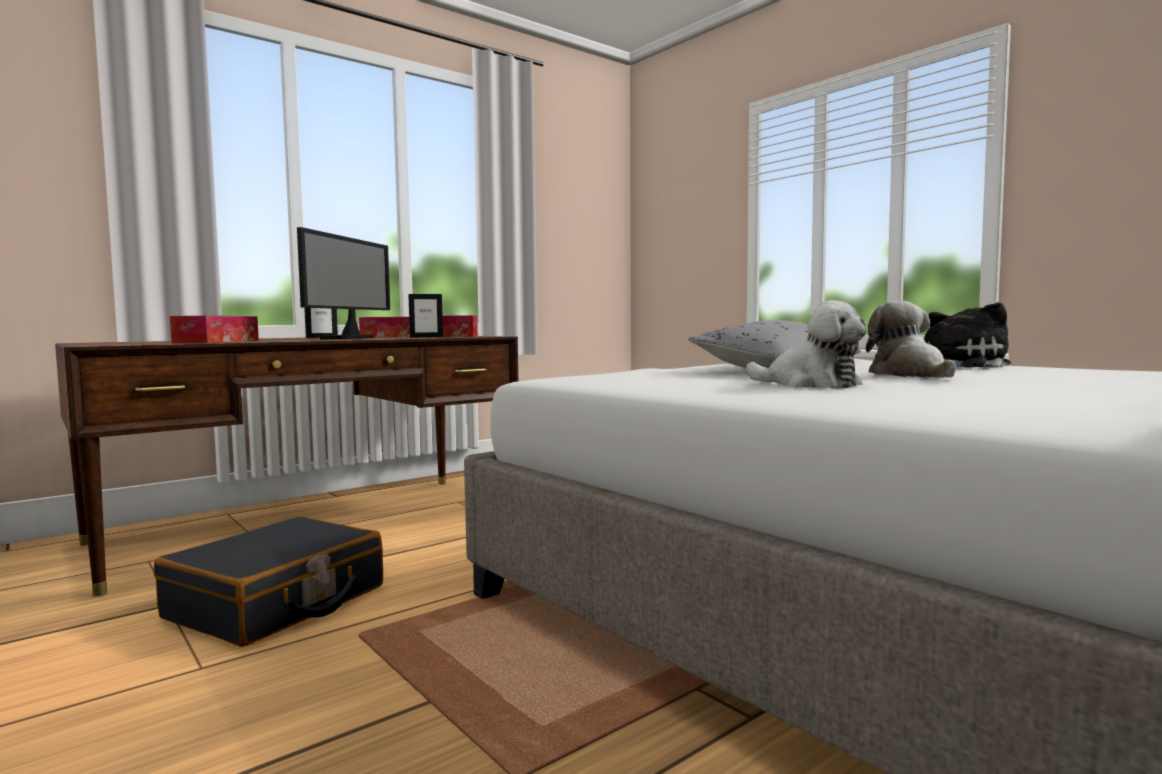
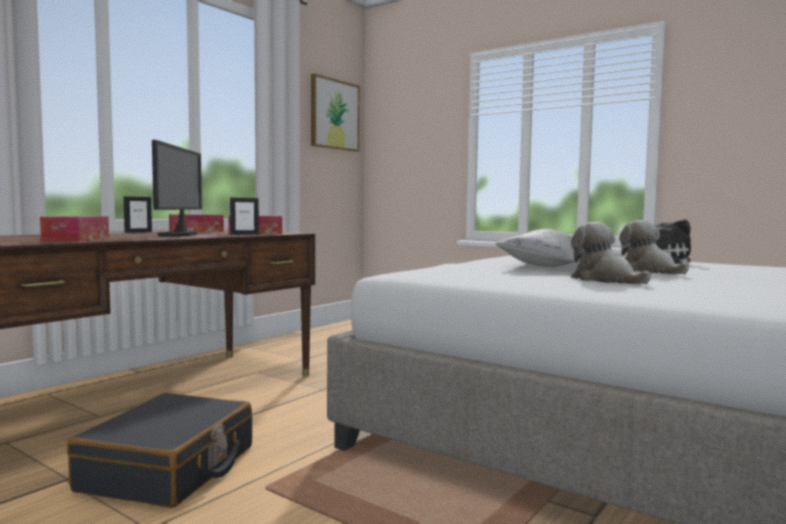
camera: 15 degrees left, 0 degrees up
(587, 197) = (334, 114): none -> picture
(809, 384) = (605, 280): plush toy -> plush toy turned 150 degrees counterclockwise

